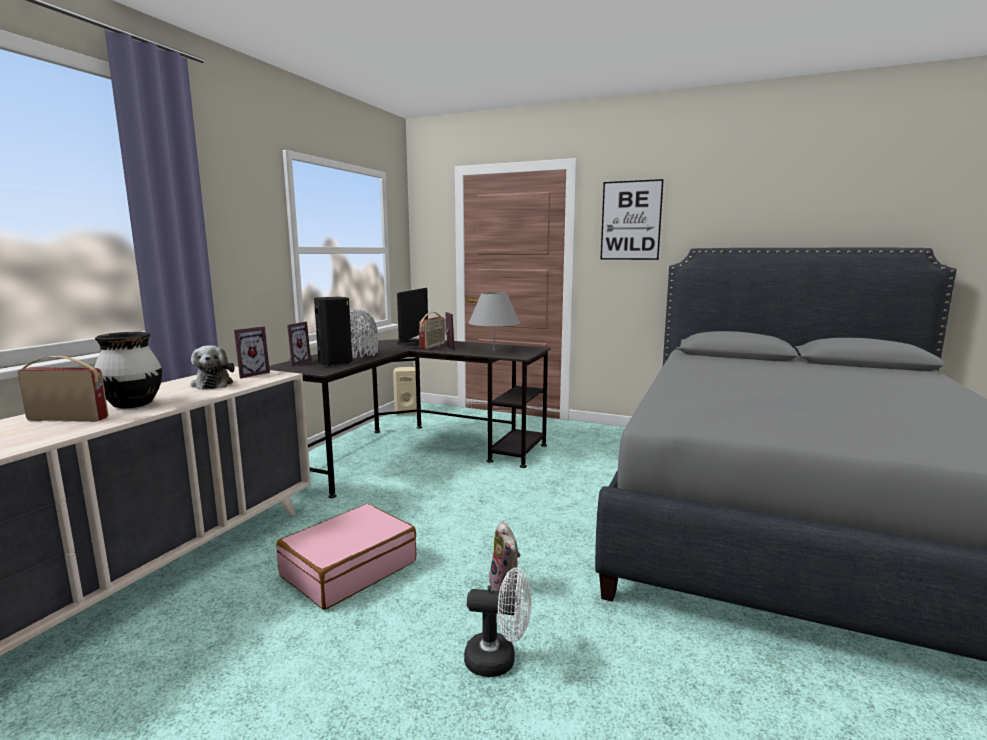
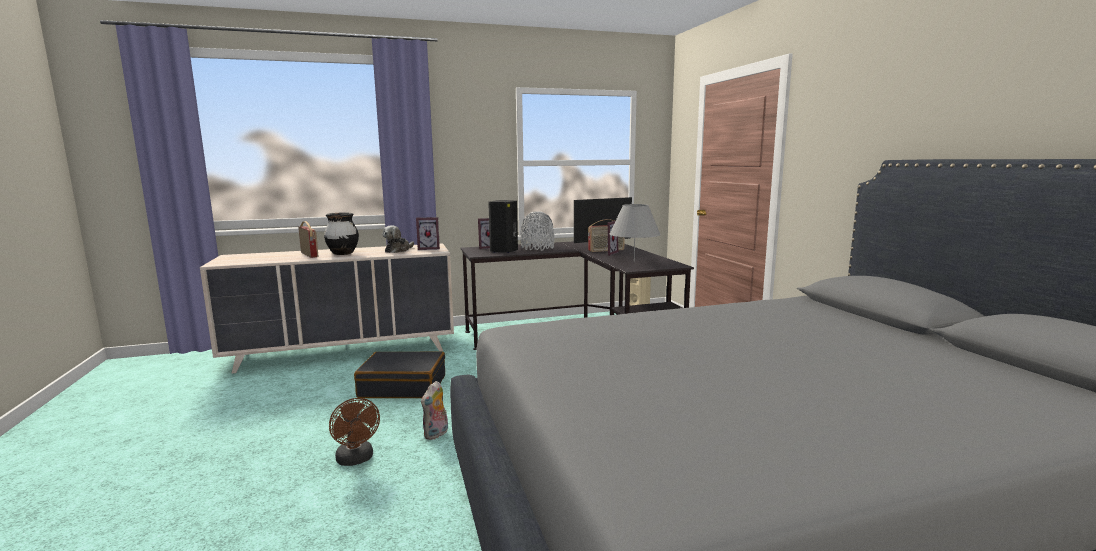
camera: 50 degrees right, 0 degrees up
(349, 568) = (403, 386): pink suitcase -> black suitcase
(499, 660) = (356, 460): white fan -> brown fan
(631, 220) = (835, 124): picture -> none

